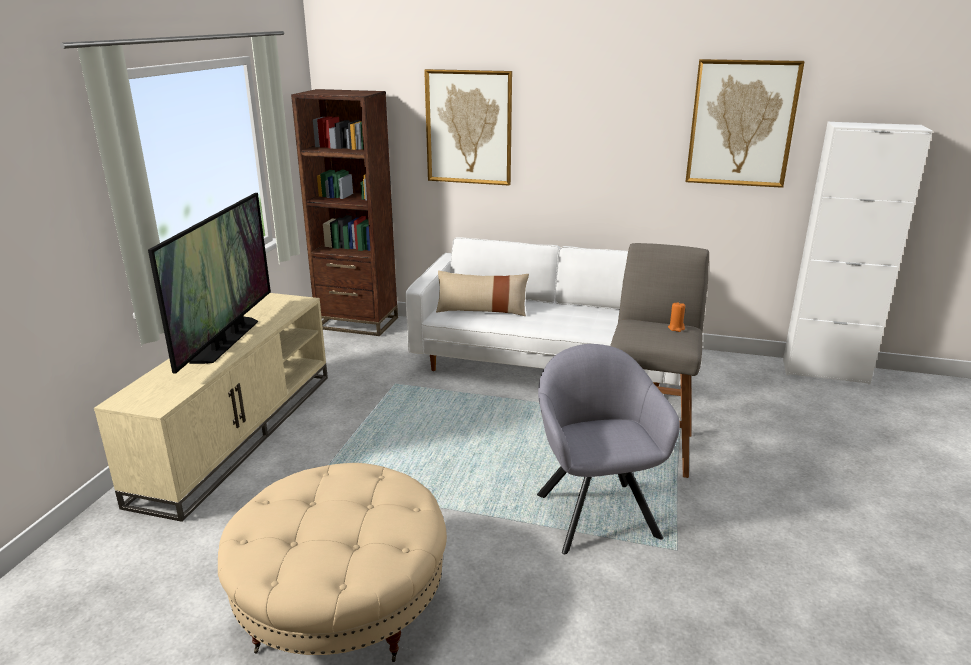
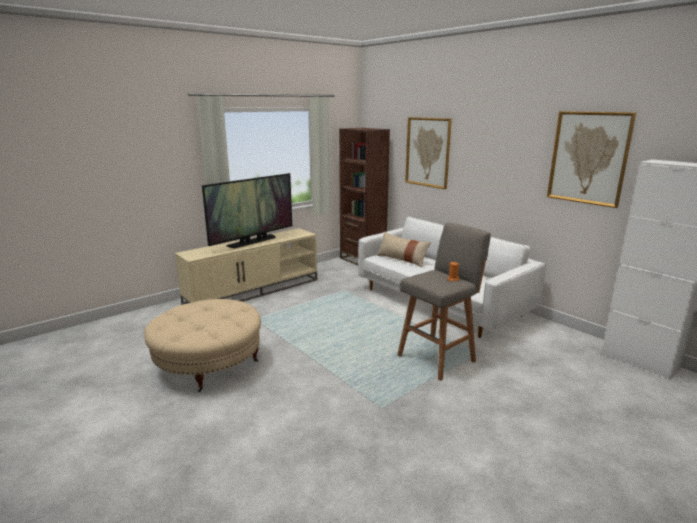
camera: 35 degrees right, 5 degrees down
(595, 510) = (364, 375): grey armchair -> none

